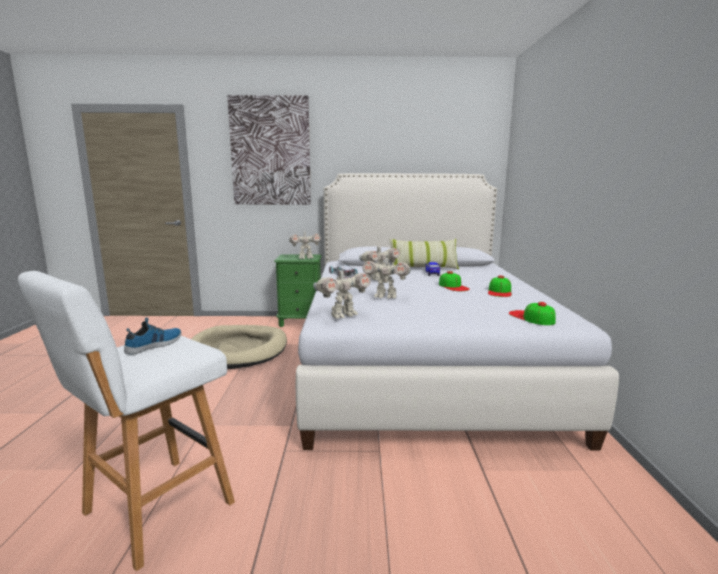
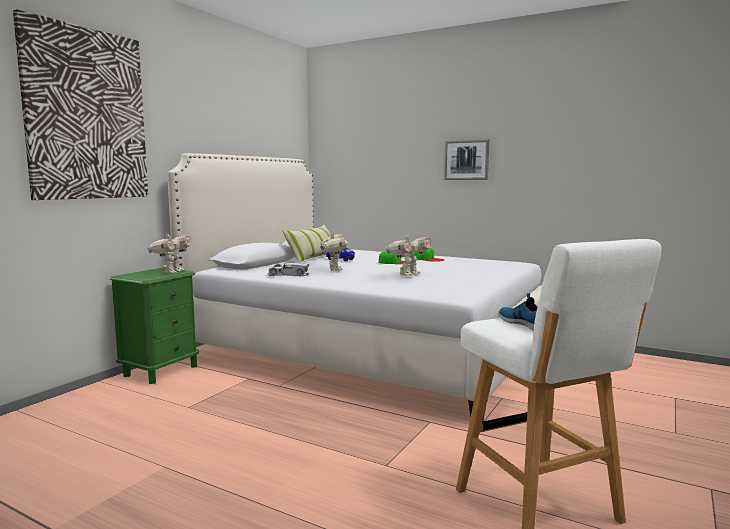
camera: 60 degrees left, 5 degrees down
(238, 350) = (190, 419): beige dog bed -> none
(342, 315) = (449, 288): toy robot -> none
(531, 317) = (500, 264): cap -> none
(591, 175) = (466, 160): none -> picture

